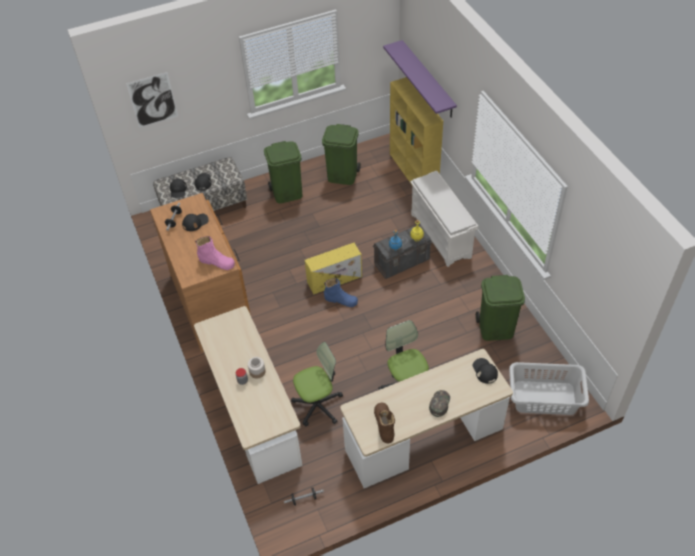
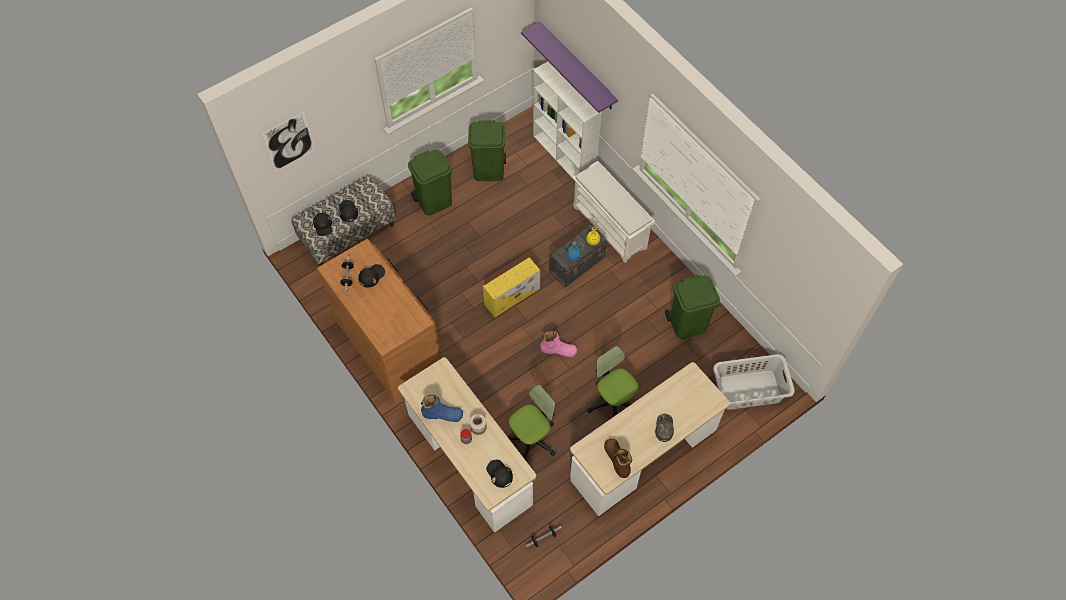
camera: 15 degrees left, 10 degrees up
(216, 262) = (409, 319): pink boot -> pink boot (558, 350)
(341, 300) = (525, 319): blue boot -> blue boot (442, 414)
(414, 173) = (564, 156): yellow bookcase -> white bookcase
(484, 371) = (699, 386): black cap -> black cap (499, 474)

